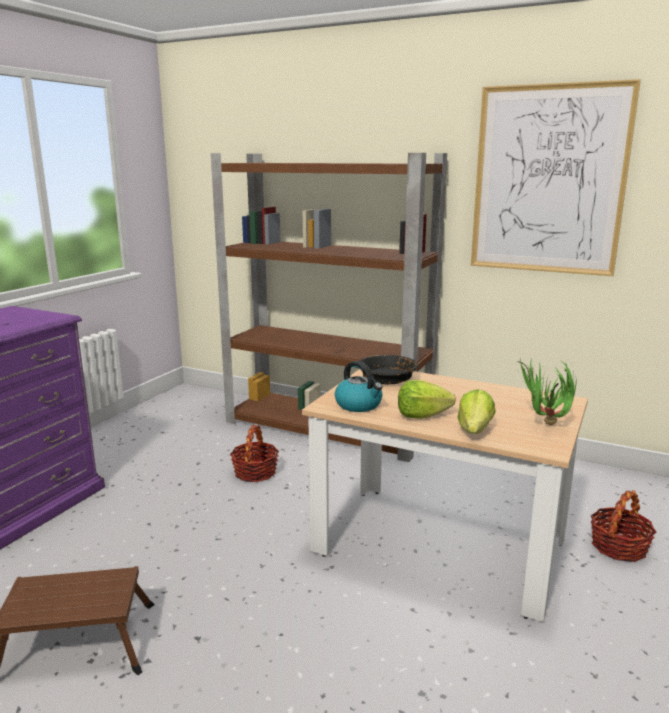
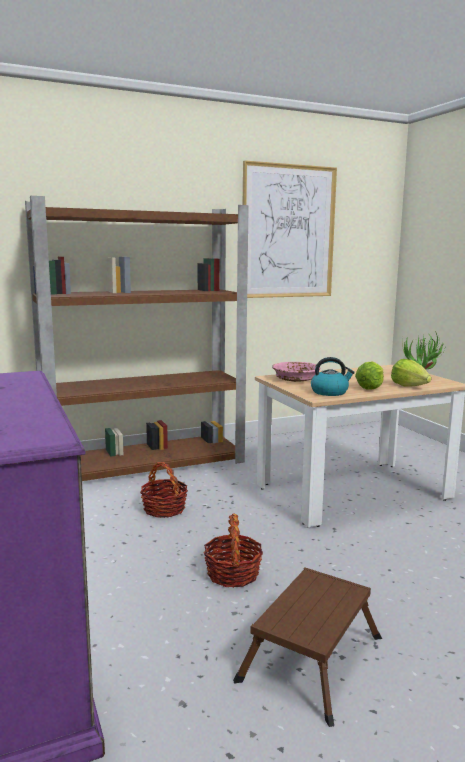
camera: 50 degrees left, 5 degrees down
(387, 379) = (295, 379): black bowl -> pink bowl
(619, 547) = (410, 457): basket -> basket (233, 574)

